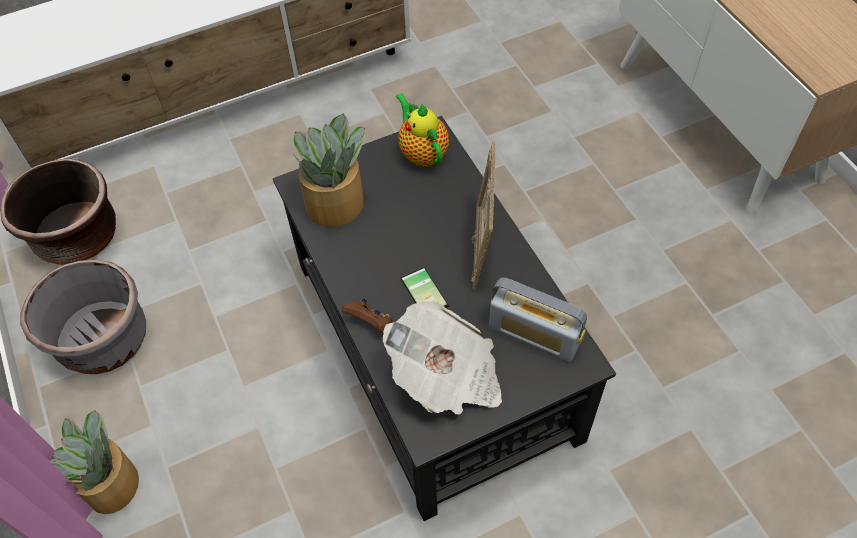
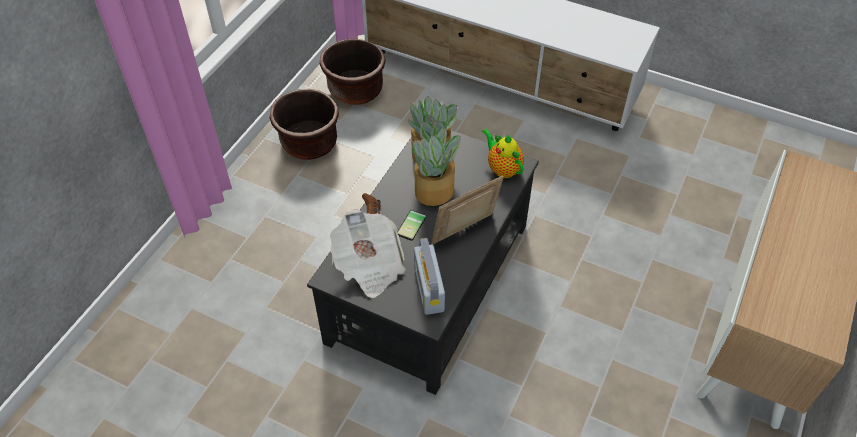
camera: 50 degrees right, 5 degrees down
(103, 340) = (309, 143): grey planter -> brown planter
(113, 484) = (240, 202): potted plant -> potted plant (435, 191)
(422, 152) = (502, 168): teapot -> teapot turned 60 degrees counterclockwise

